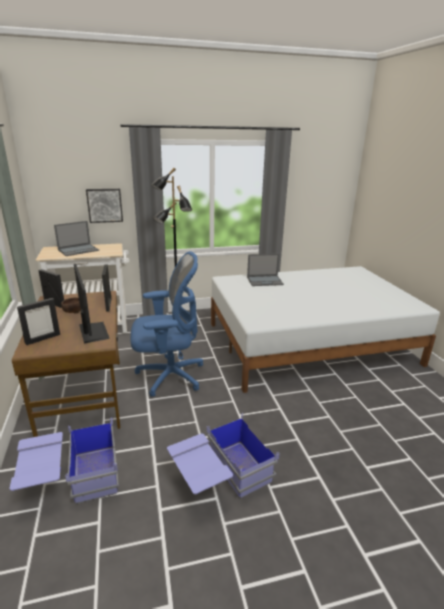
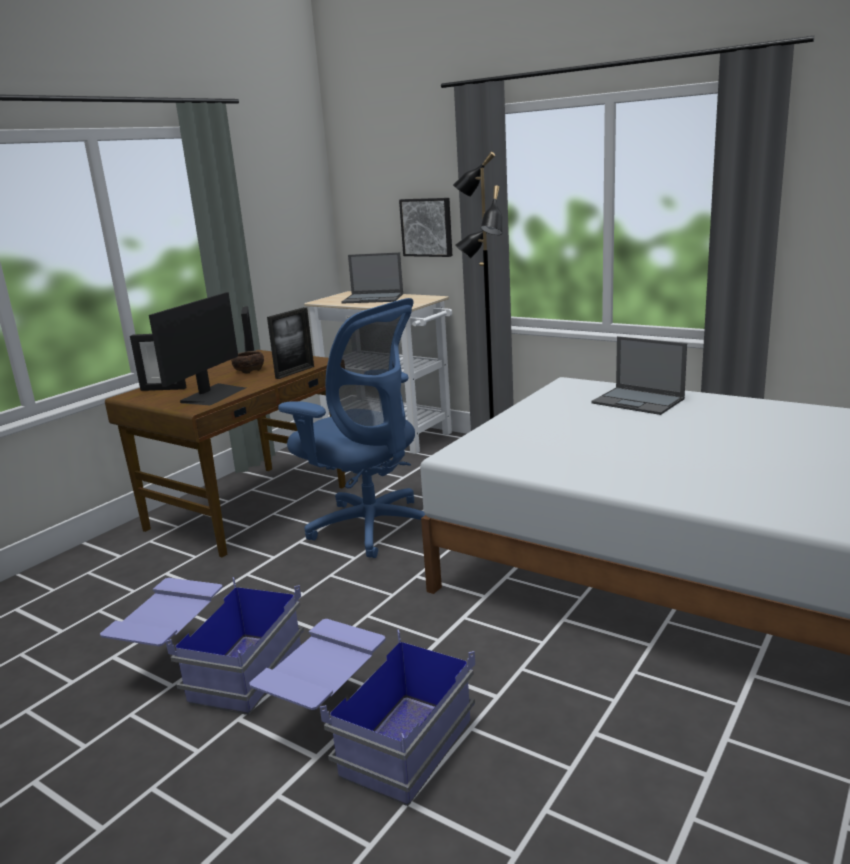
camera: 50 degrees right, 5 degrees down
(71, 480) = (107, 581): blue storage box -> blue storage box (367, 734)

